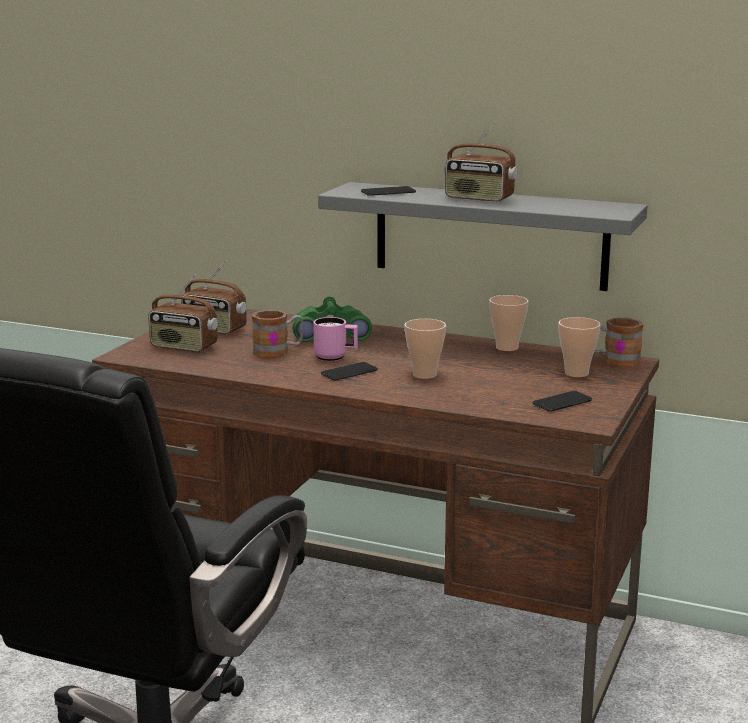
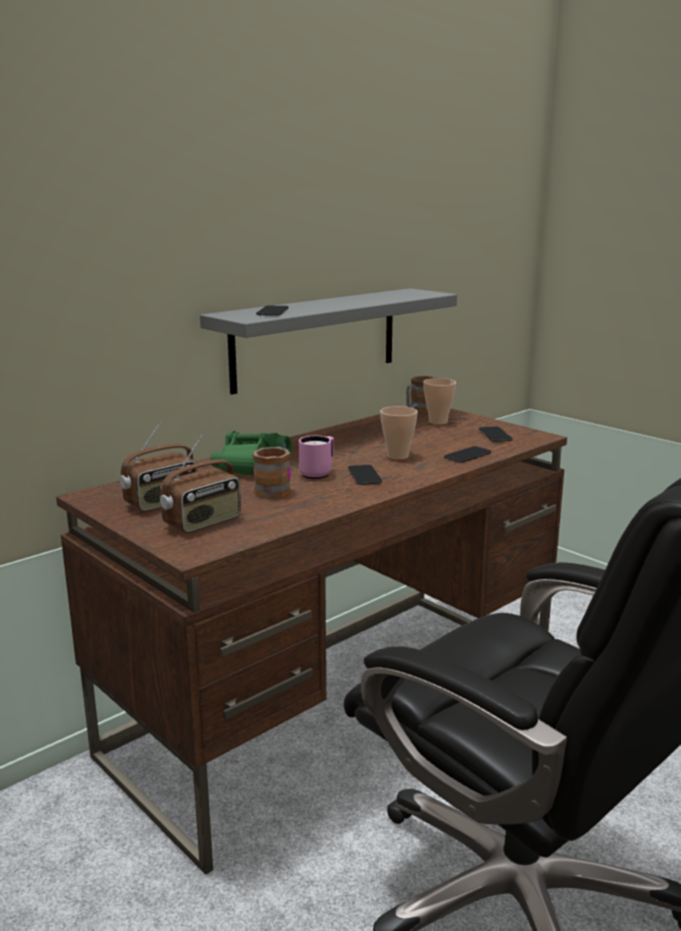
camera: 65 degrees left, 0 degrees up
(465, 400) = (467, 455): none -> phone
(478, 199) = (339, 303): radio -> none
(507, 348) = (359, 426): cup -> none

